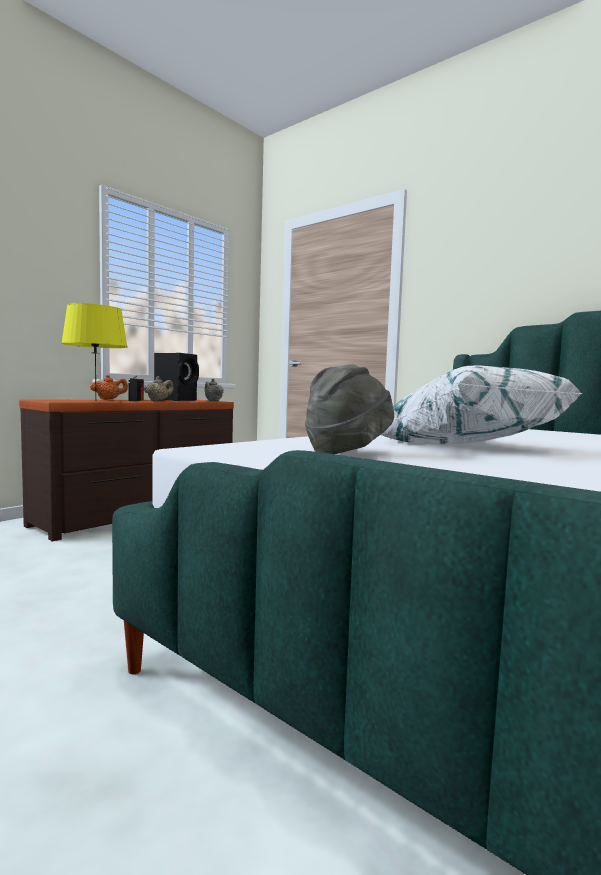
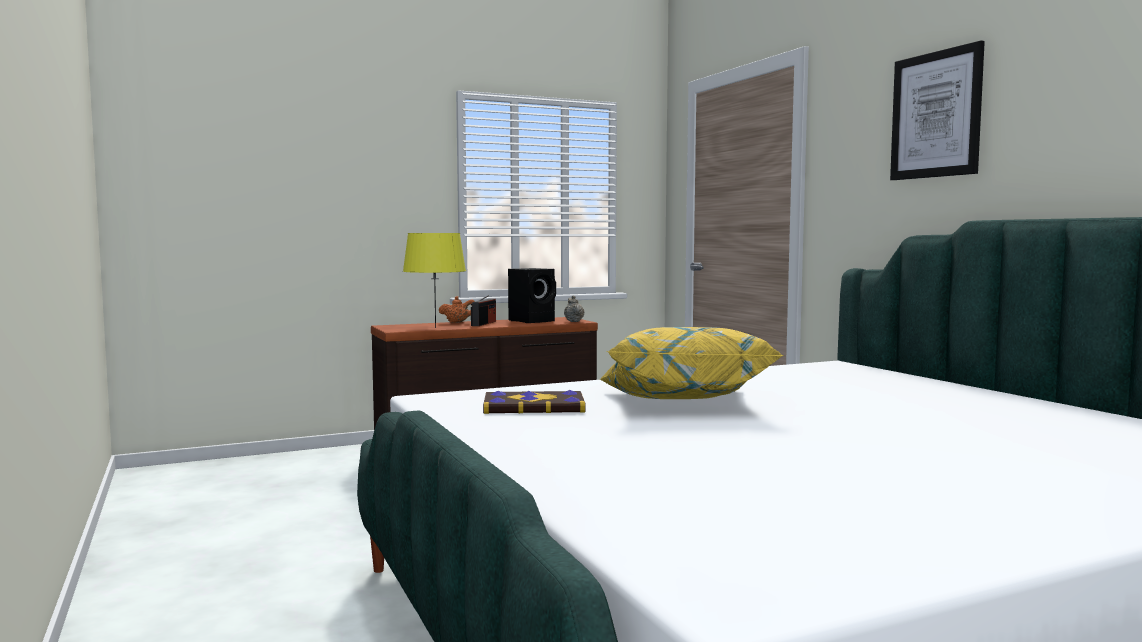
camera: 25 degrees right, 0 degrees up
(158, 401) = (503, 325): beige teapot -> none
(347, 452) = (534, 406): grey hat -> book
(463, 446) = (681, 402): white pillow -> yellow pillow
(533, 237) = (936, 115): none -> picture

